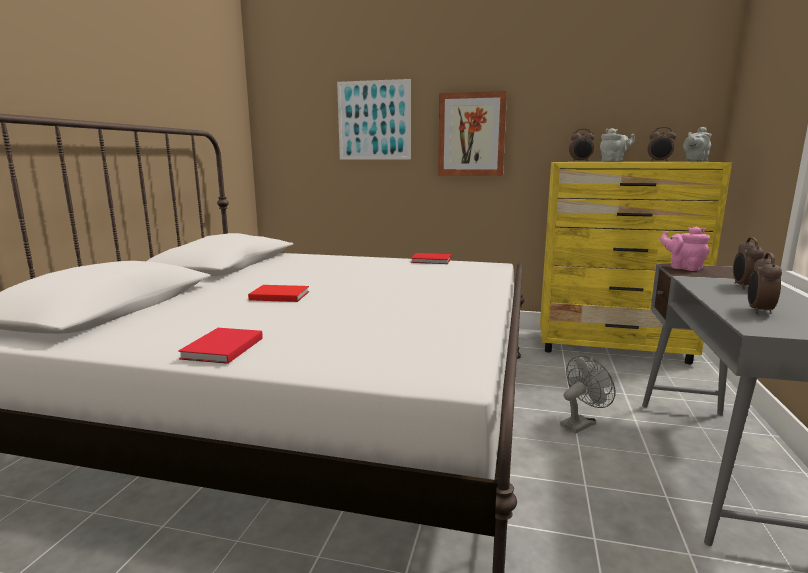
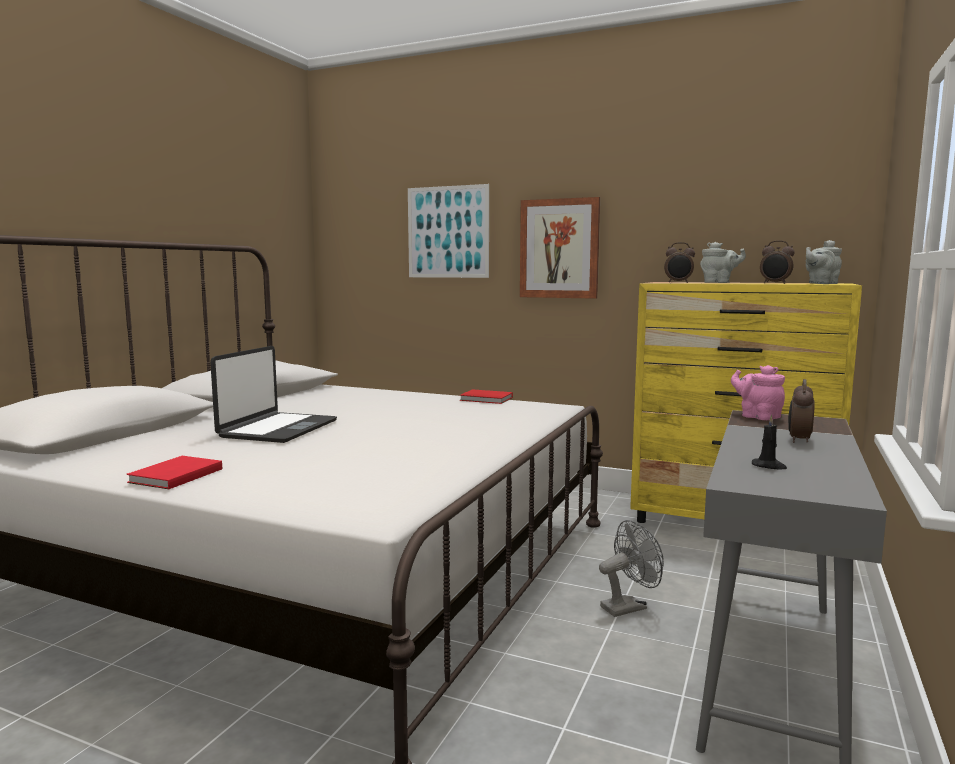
camera: 10 degrees right, 5 degrees down
(278, 295) = (277, 429): red book -> laptop
(758, 311) = (769, 466): alarm clock -> black candle

